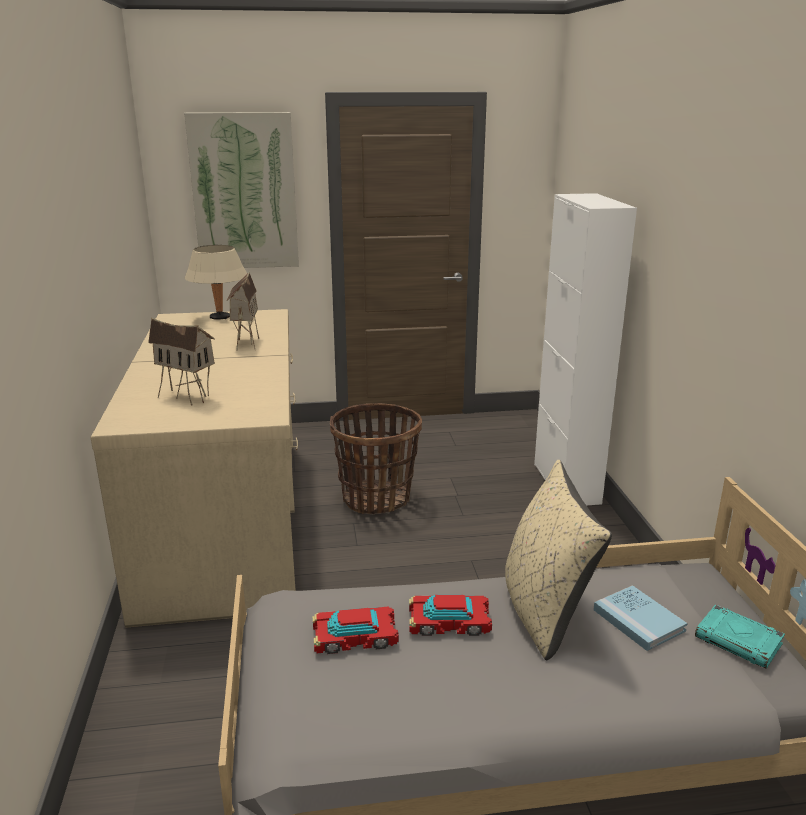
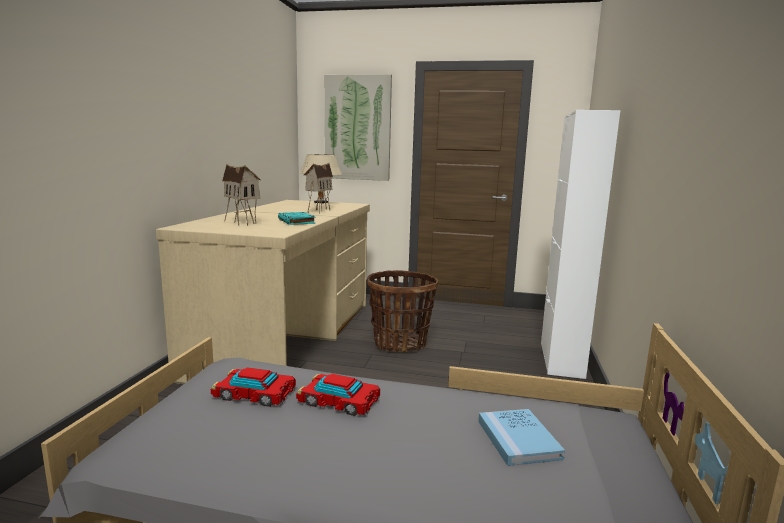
camera: 20 degrees right, 10 degrees down
(544, 611) = (430, 412): beige pillow -> none
(739, 641) = (621, 483): turquoise book -> turquoise book (297, 221)

